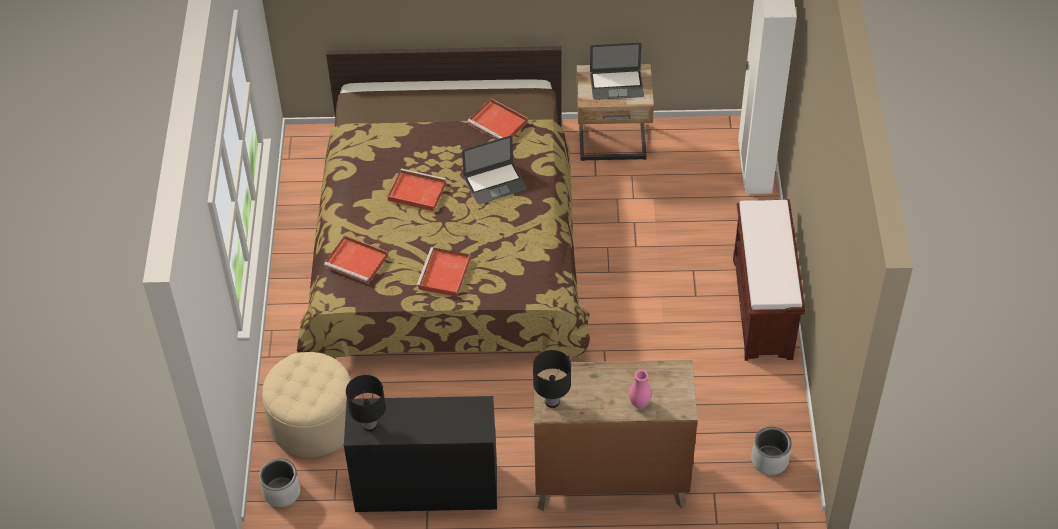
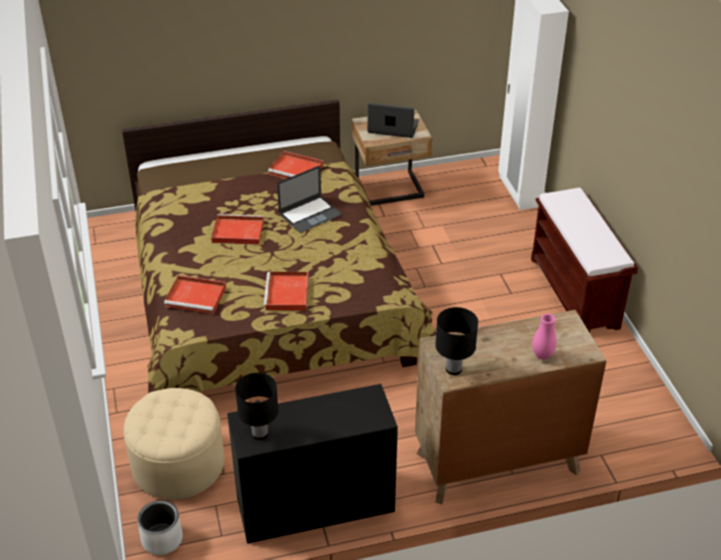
camera: 15 degrees left, 10 degrees down
(616, 84) = (393, 127): laptop -> laptop turned 150 degrees counterclockwise
(769, 460) = (639, 416): grey planter -> none

